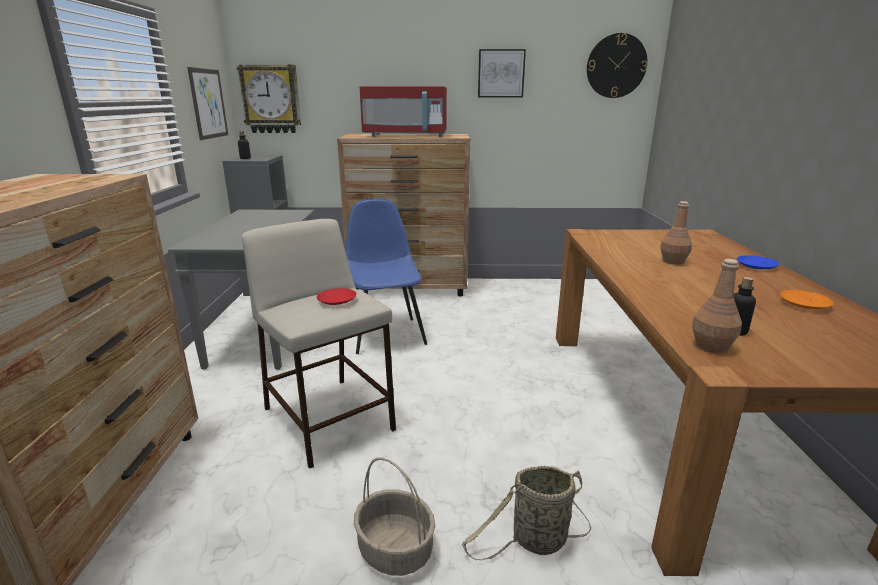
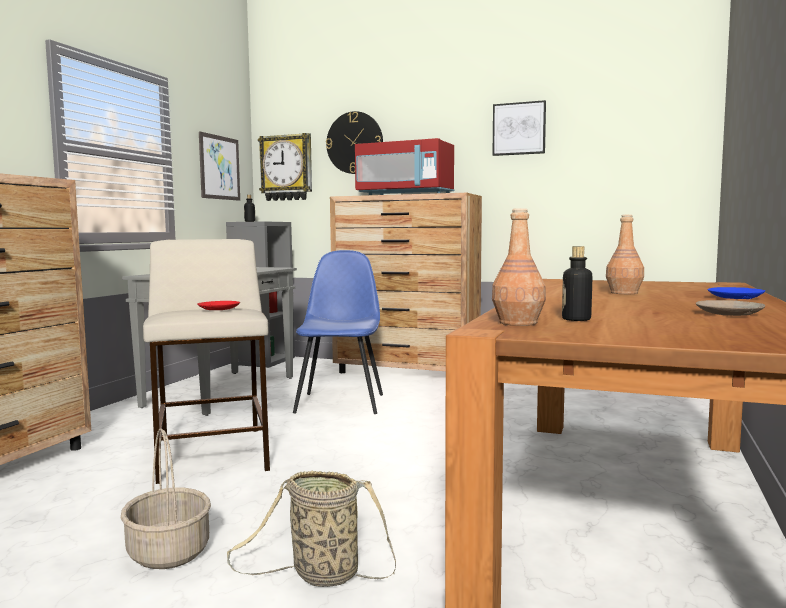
camera: 20 degrees right, 15 degrees down
(616, 66) = (660, 111): wall clock -> wall clock (354, 143)
(804, 304) = (730, 314): orange plate -> beige plate

